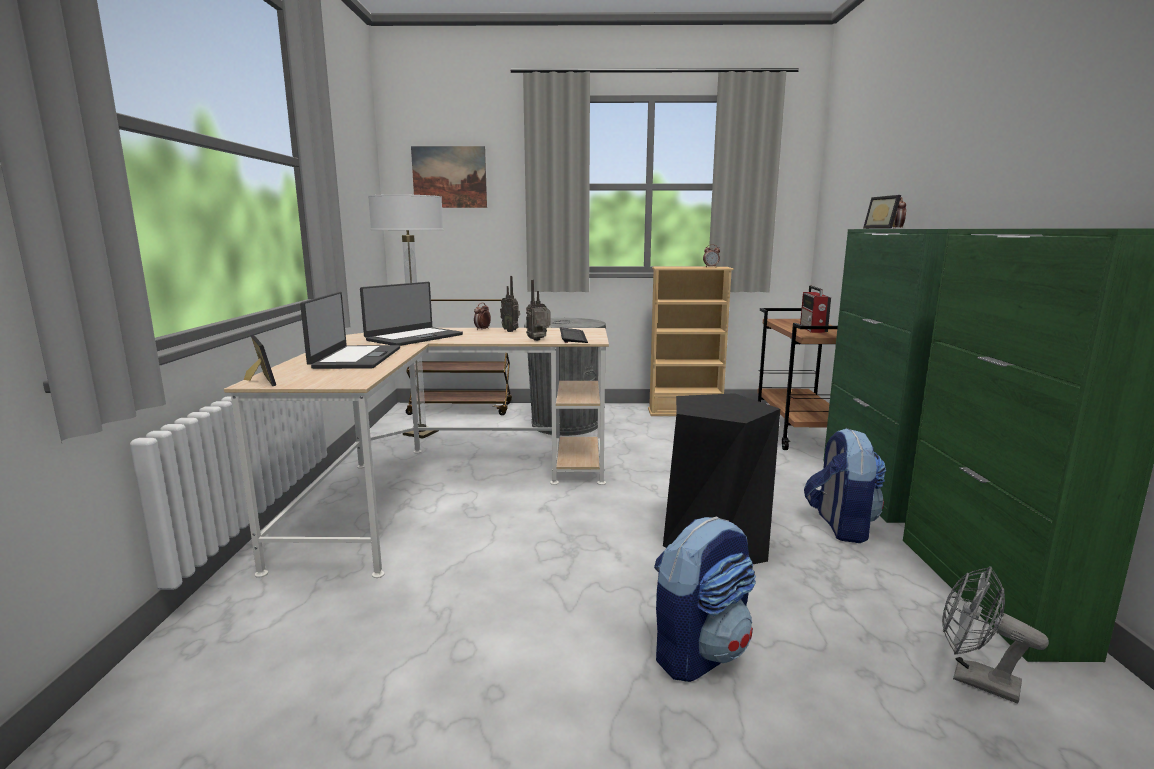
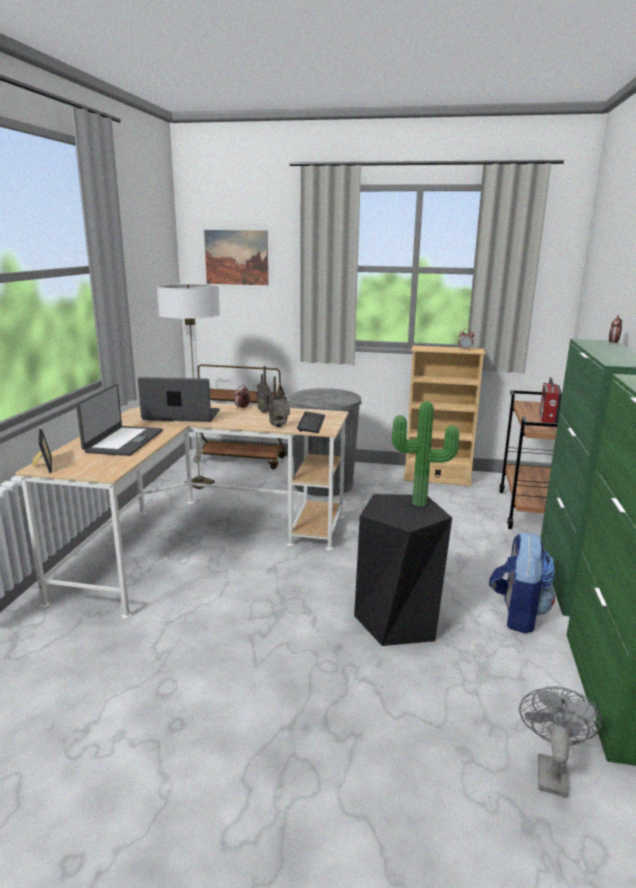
camera: 10 degrees right, 5 degrees up
(414, 337) = (181, 416): laptop -> laptop turned 135 degrees counterclockwise
(700, 652) = (340, 714): backpack -> none
(736, 400) = (420, 504): none -> potted plant
(884, 228) = (596, 345): picture frame -> none
(974, 679) = (550, 769): grey fan -> grey fan turned 60 degrees clockwise

